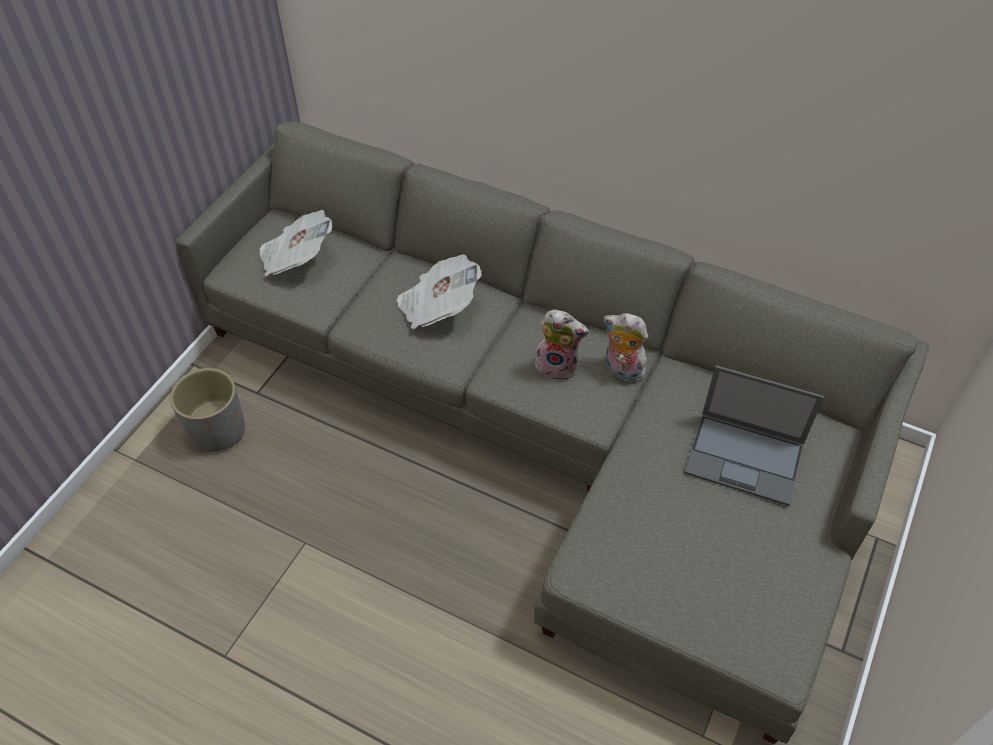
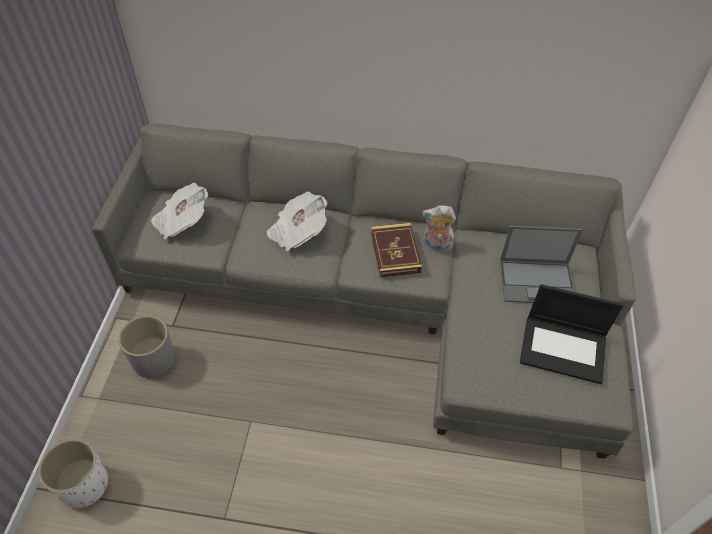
camera: 20 degrees left, 0 degrees up
(79, 561) = (85, 485): none -> white planter
(558, 366) = (395, 252): plush toy -> book
(743, 563) = (564, 349): none -> laptop

